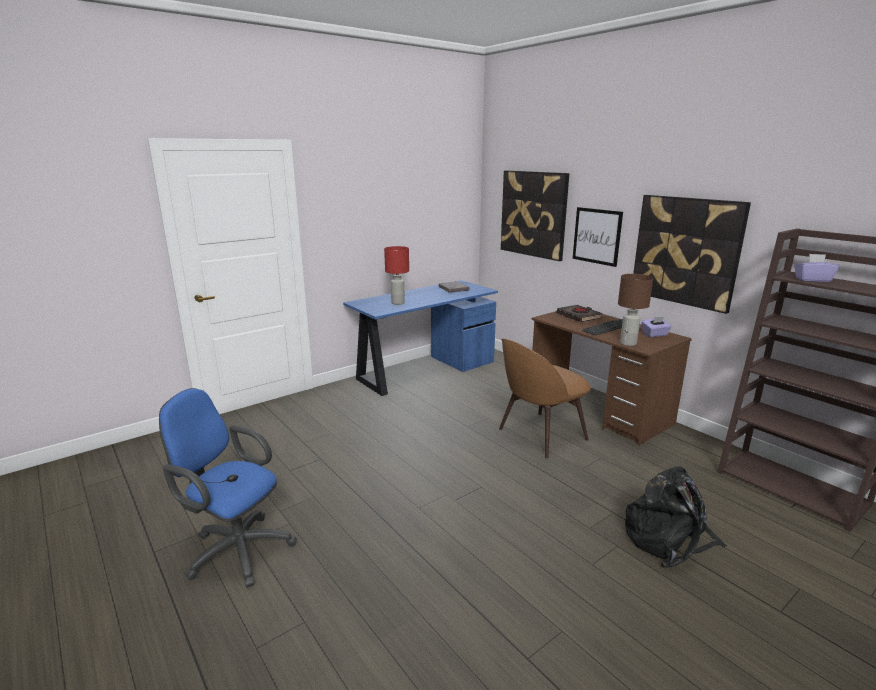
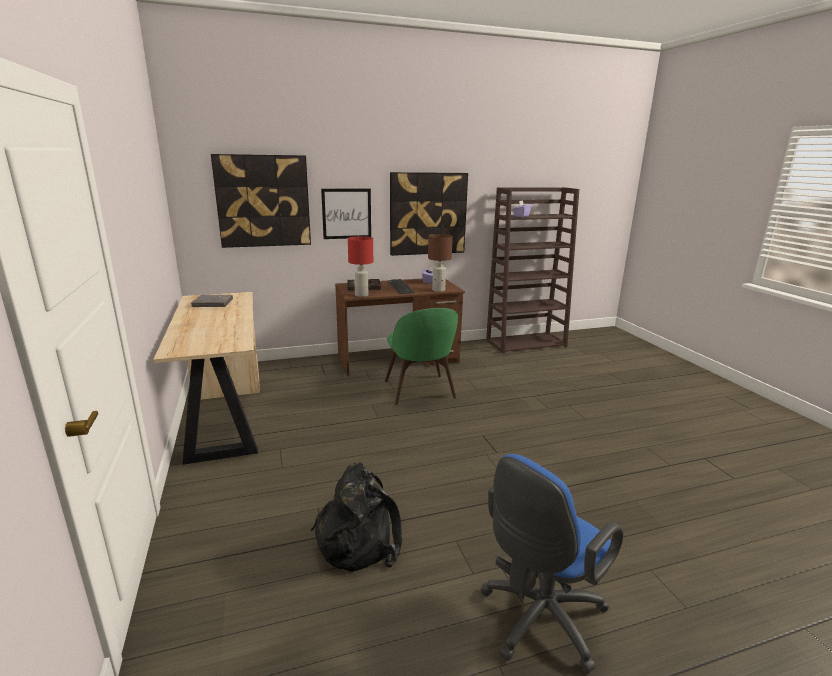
camera: 70 degrees left, 0 degrees up
(397, 303) = (218, 333): red table lamp -> red table lamp (361, 295)
(424, 370) = (224, 412): blue desk -> beige desk
(539, 435) = (420, 391): brown chair -> green chair
(668, 539) = (565, 389): black backpack -> black backpack (360, 539)

